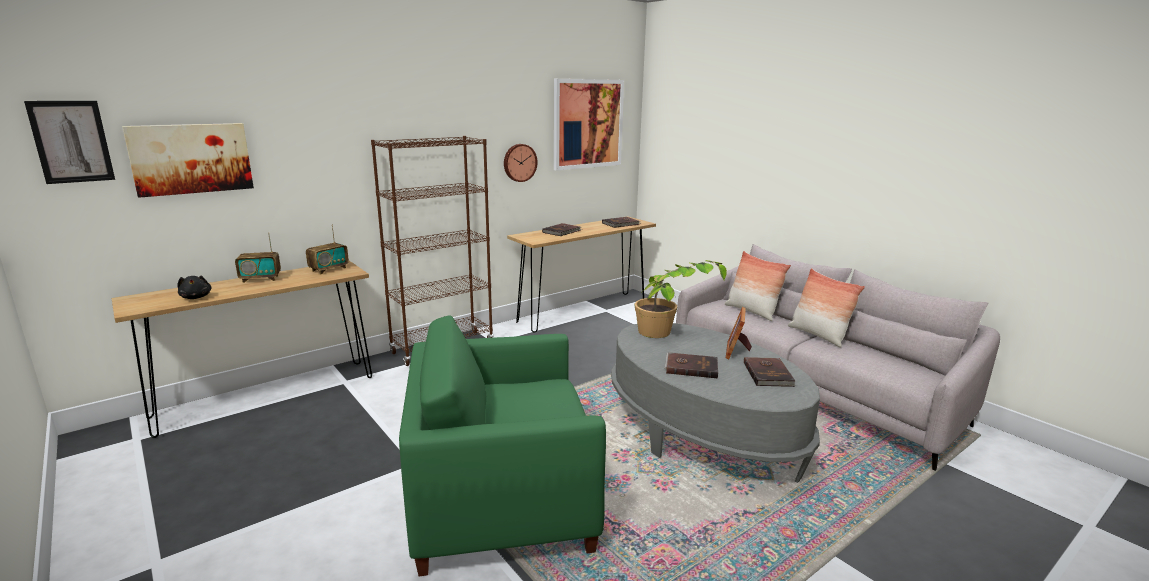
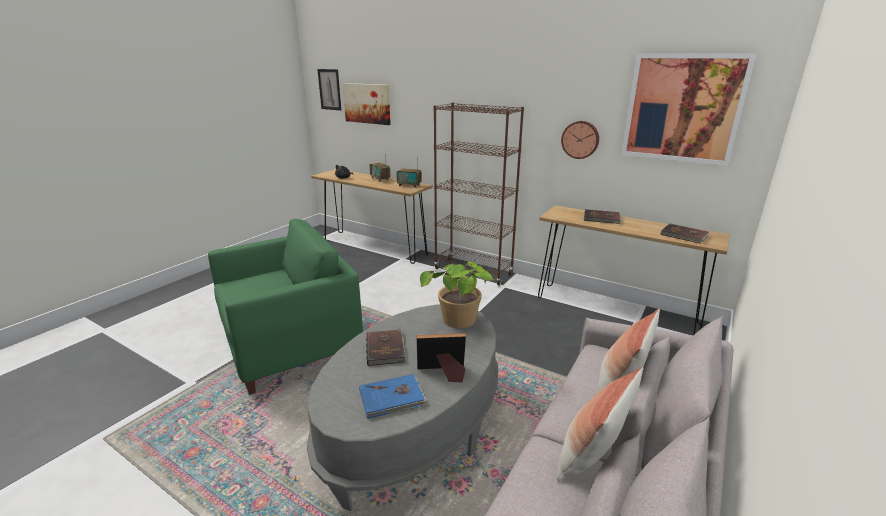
camera: 70 degrees right, 5 degrees up
(502, 499) = (291, 343): green armchair -> green armchair turned 90 degrees clockwise
(768, 374) = (392, 398): brown book -> blue book

